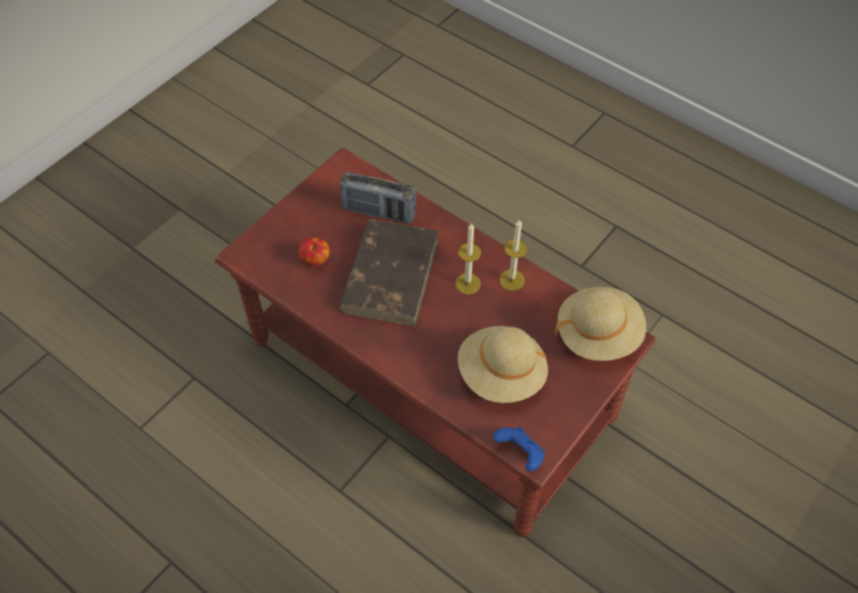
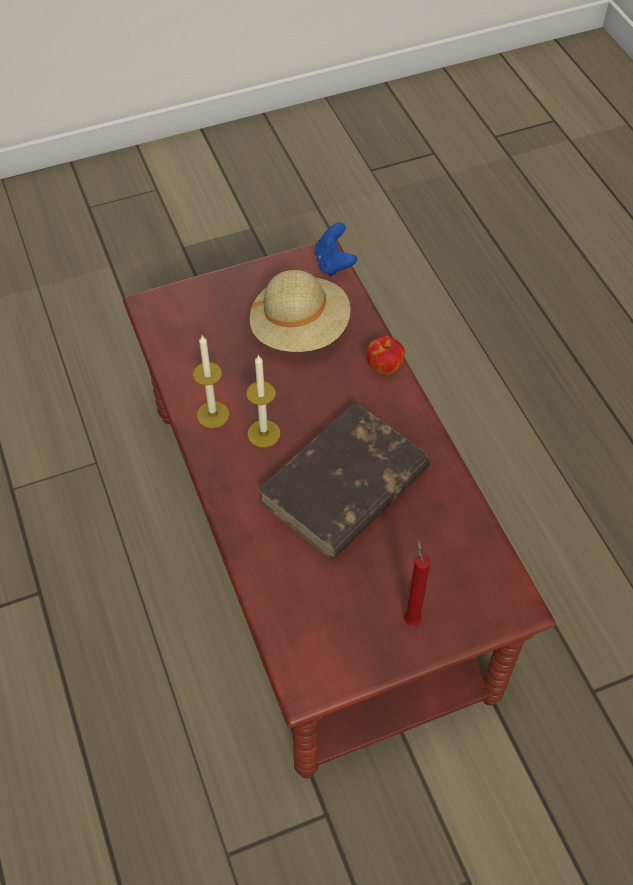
camera: 150 degrees left, 0 degrees up
(303, 220) = (411, 618): none -> red candle
(315, 260) = (424, 549): apple -> apple (384, 366)
(378, 212) = (305, 579): radio -> none
(598, 334) = (175, 322): beige hat -> none

